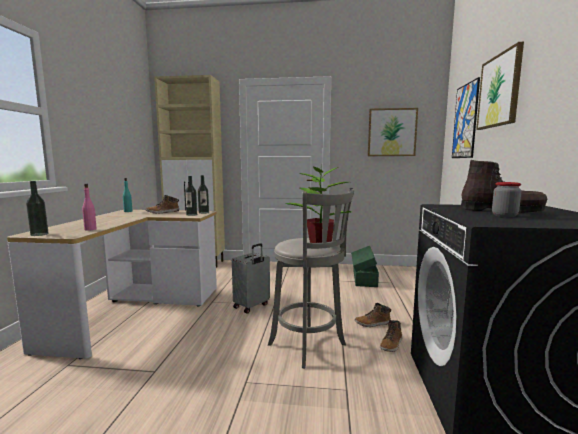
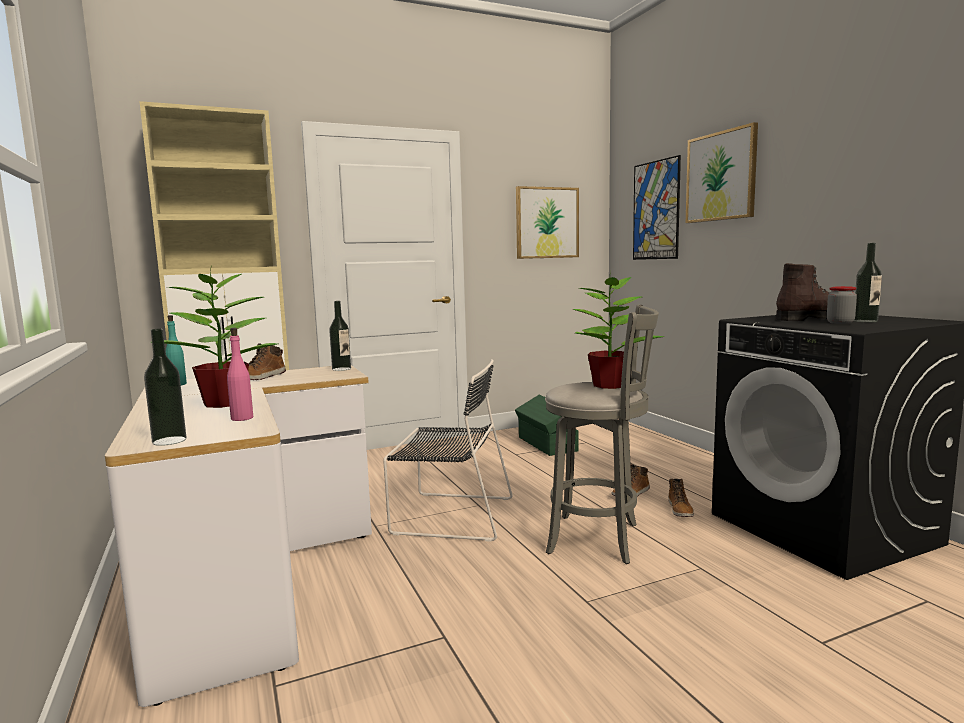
camera: 30 degrees left, 0 degrees up
(111, 221) = (225, 403): none -> potted plant
(191, 215) = (334, 374): bottle -> bottle (865, 321)
(252, 306) = (449, 515): grey suitcase -> black chair

